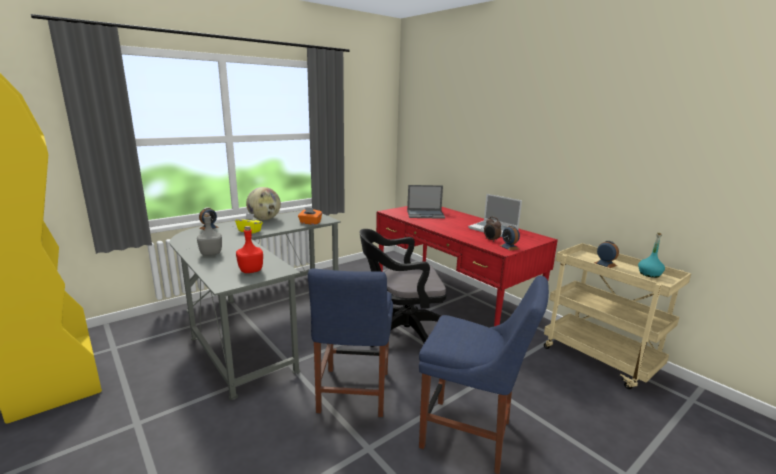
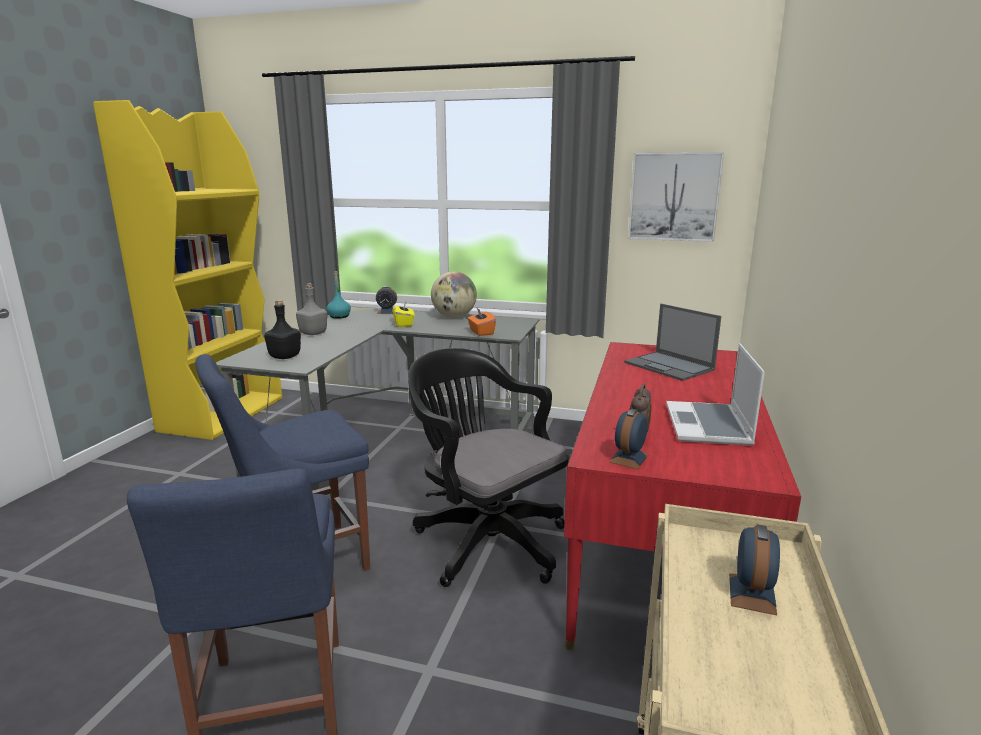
camera: 55 degrees right, 0 degrees up
(251, 271) = (284, 357): red bottle -> black bottle
(365, 128) = (674, 197): none -> picture
(649, 274) = (803, 690): turquoise bottle -> turquoise bottle (339, 316)

